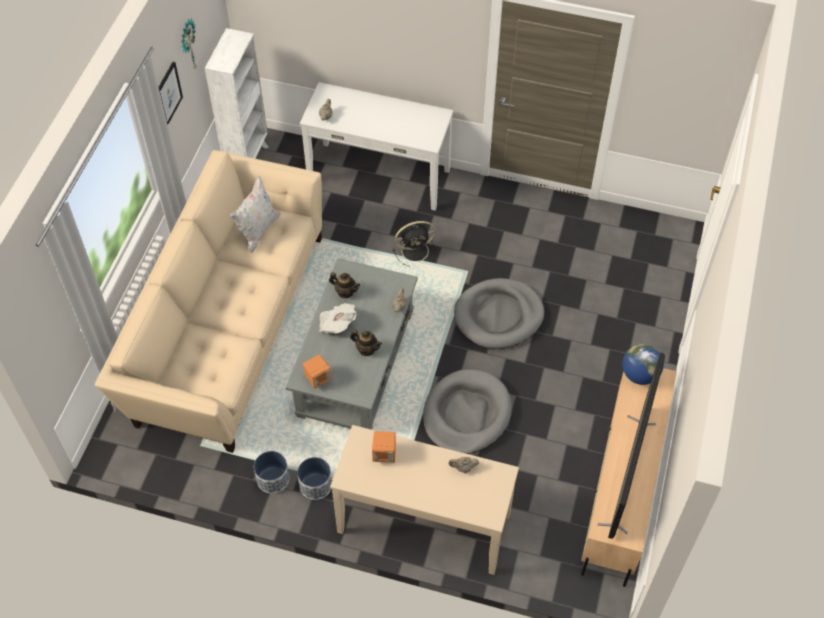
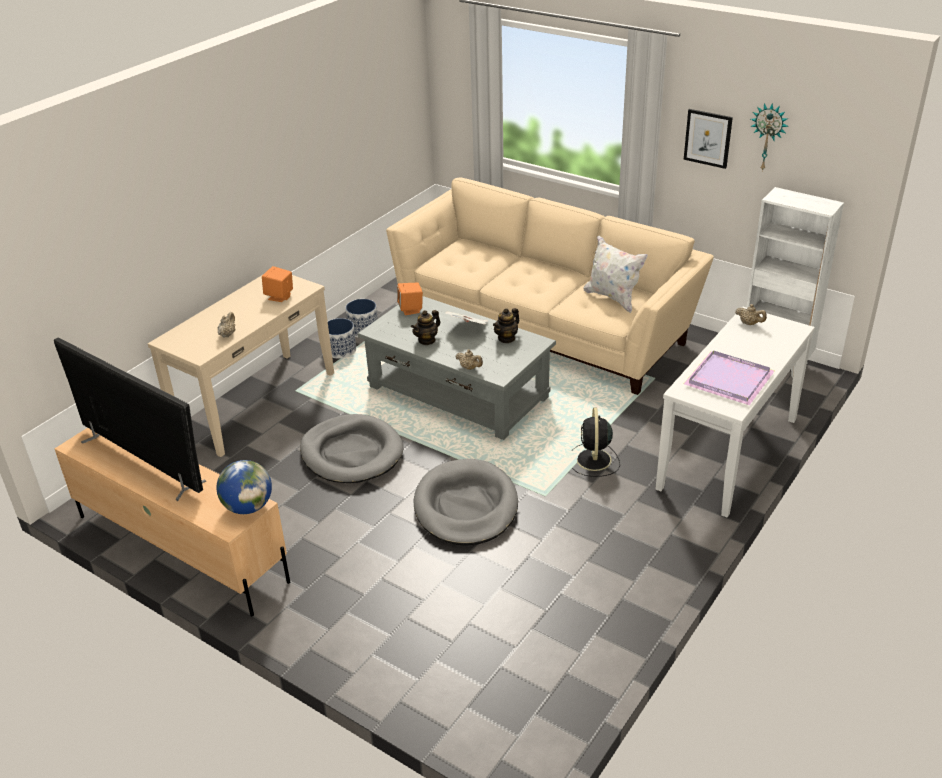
camera: 110 degrees right, 20 degrees down
(406, 119) = (730, 379): none -> purple tray

